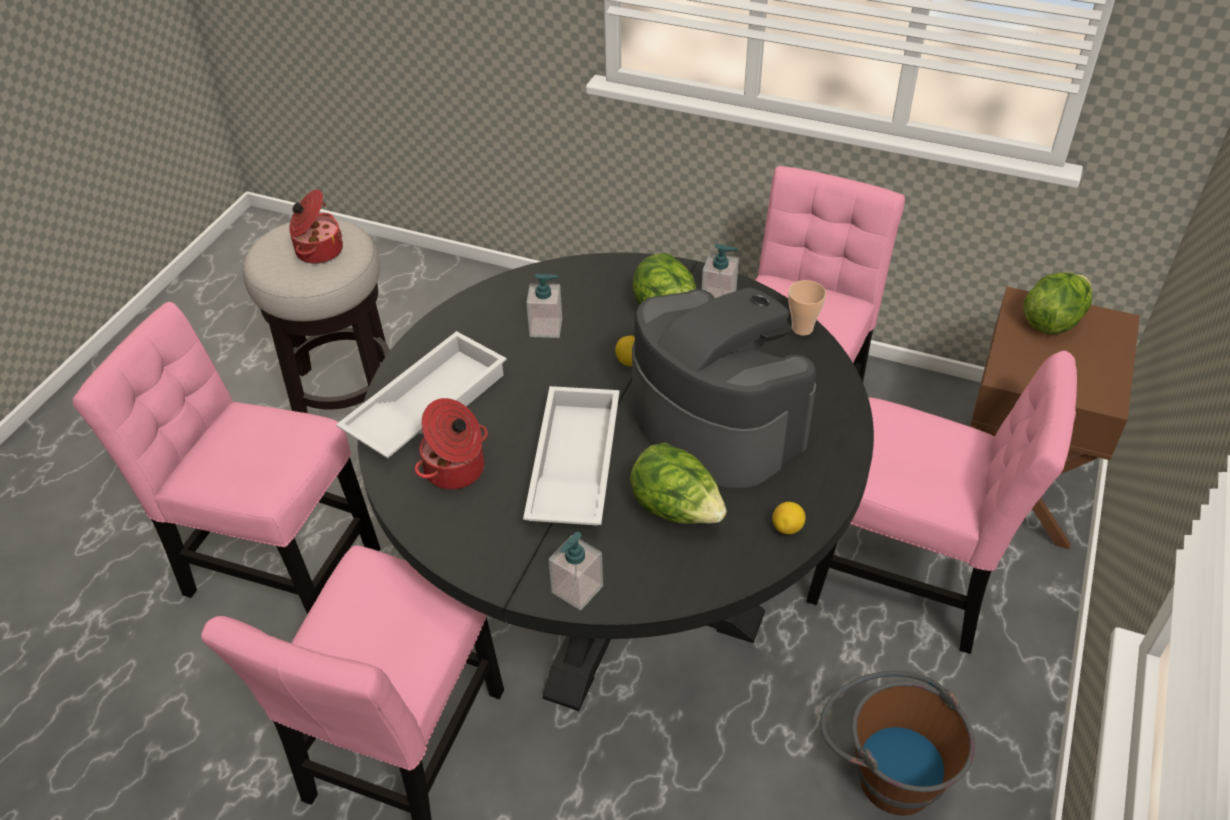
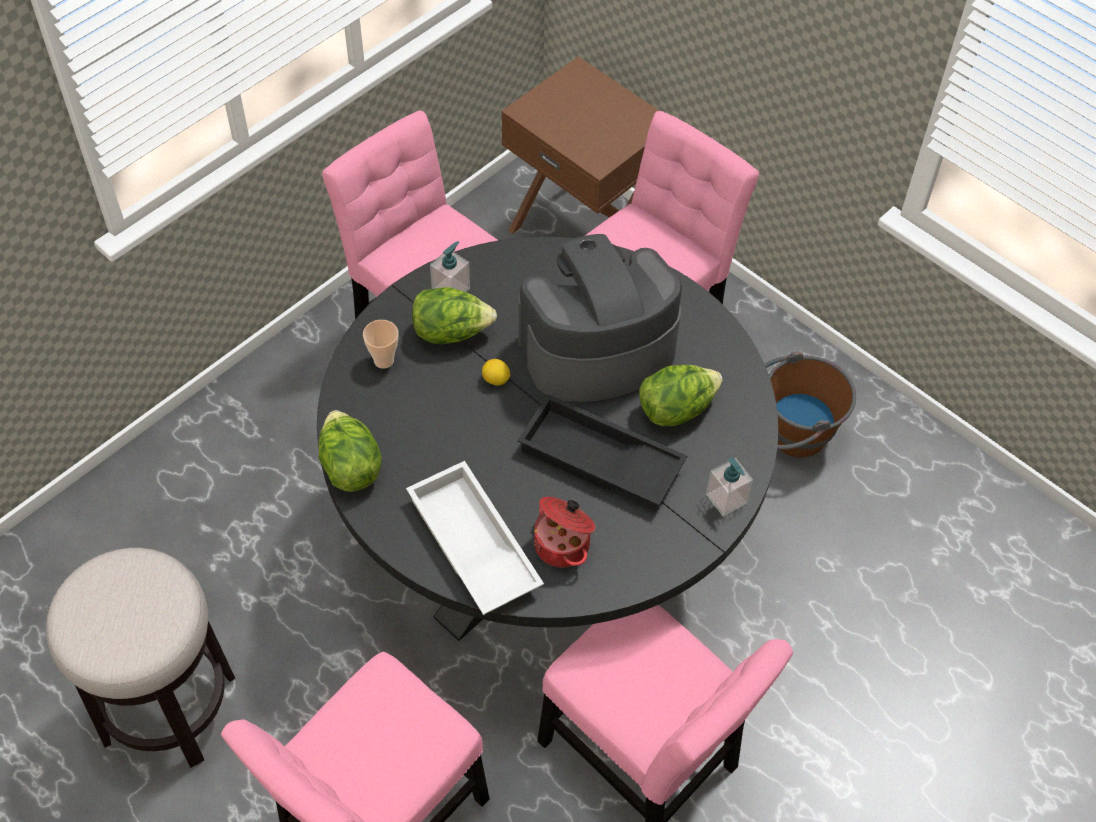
camera: 70 degrees left, 10 degrees up
(318, 250) = (133, 598): cooking pot -> none
(546, 327) = (418, 424): soap dispenser -> none
(572, 465) = (598, 461): white tray -> black tray
(787, 528) = (724, 349): lemon -> none
(802, 328) = (520, 251): cup -> cup (384, 360)
(1053, 321) = (556, 105): lettuce -> lettuce (350, 466)

